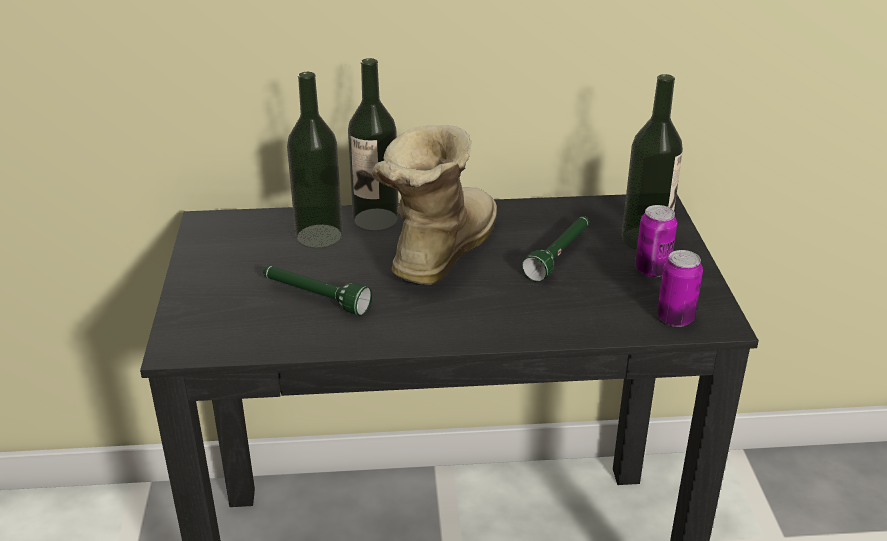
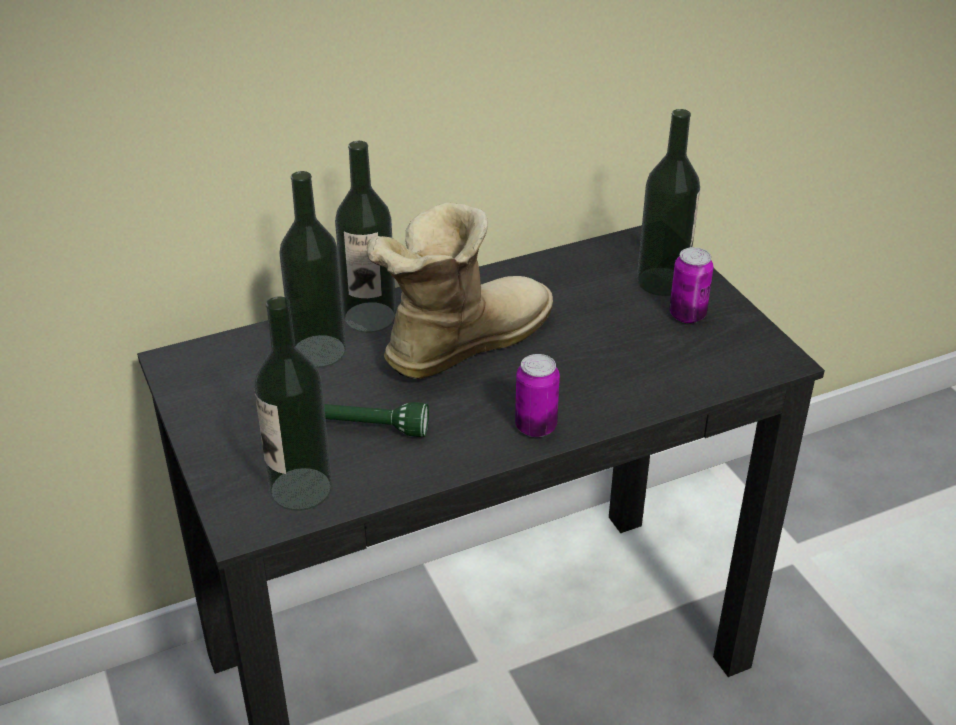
camera: 20 degrees left, 5 degrees up
(238, 332) = (301, 489): none -> bottle
(436, 252) = (459, 342): boot -> boot turned 45 degrees clockwise
(559, 255) = (588, 319): green flashlight -> none
(675, 318) = (737, 364): can -> can (535, 427)

